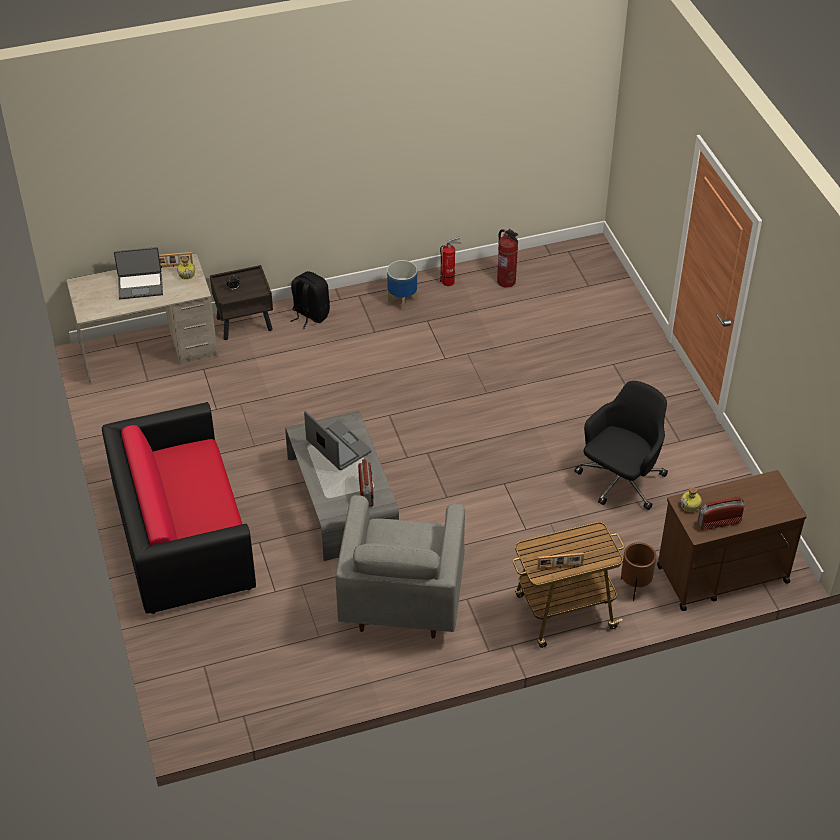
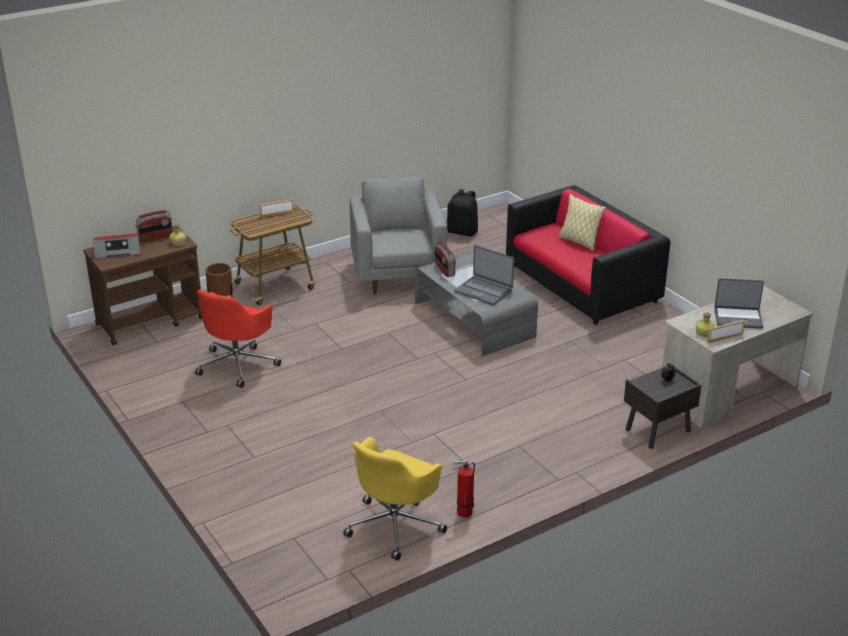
camera: 165 degrees right, 15 degrees down
(140, 286) = (738, 318): laptop -> laptop turned 150 degrees counterclockwise
(179, 509) = (579, 242): none -> pillow
(310, 315) = (597, 451): black backpack -> black backpack (463, 232)
(402, 301) = (506, 482): planter -> none
(506, 281) = (395, 525): fire extinguisher -> yellow office chair
(620, 481) = (238, 364): black office chair -> red office chair
(762, 502) = (118, 251): none -> radio

